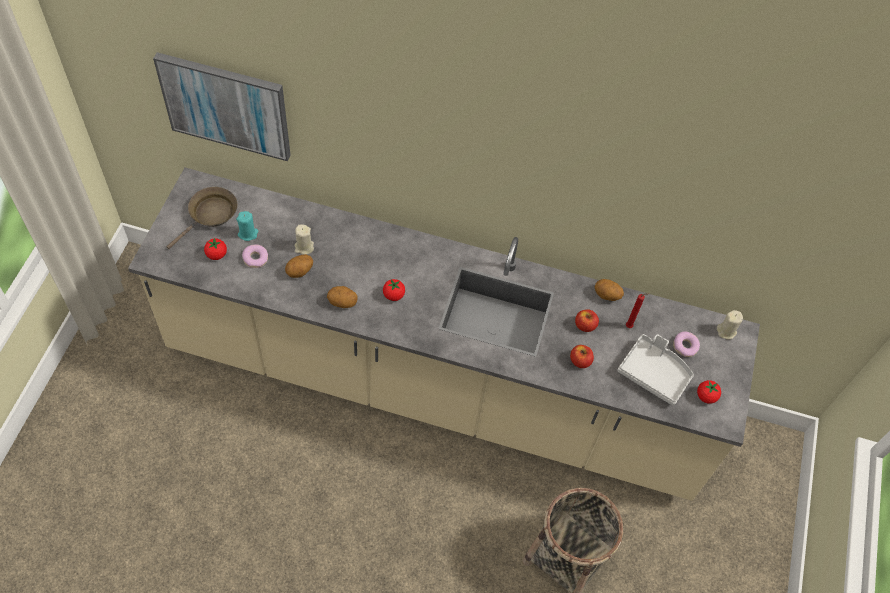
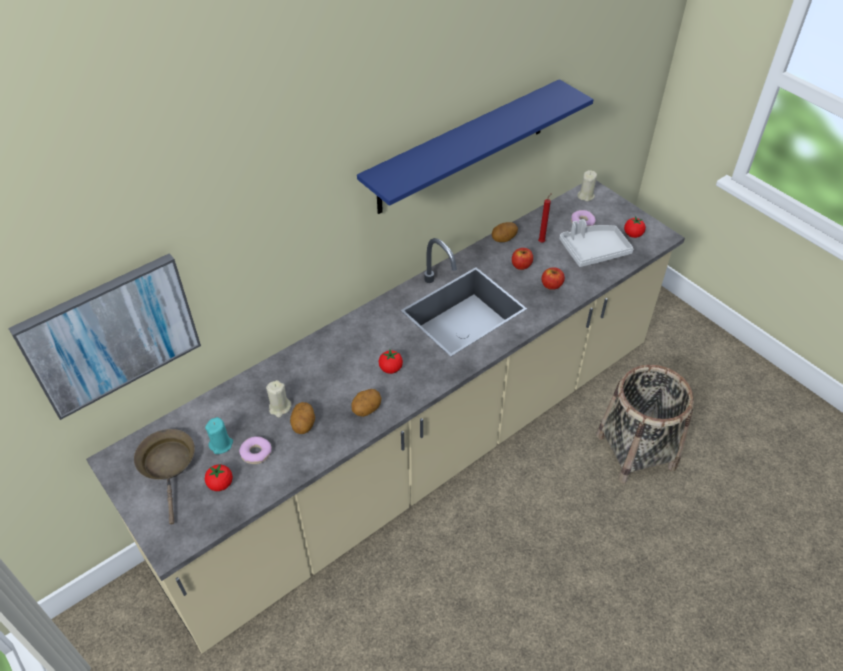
camera: 50 degrees left, 10 degrees down
(591, 191) = (463, 147): none -> blue shelf

